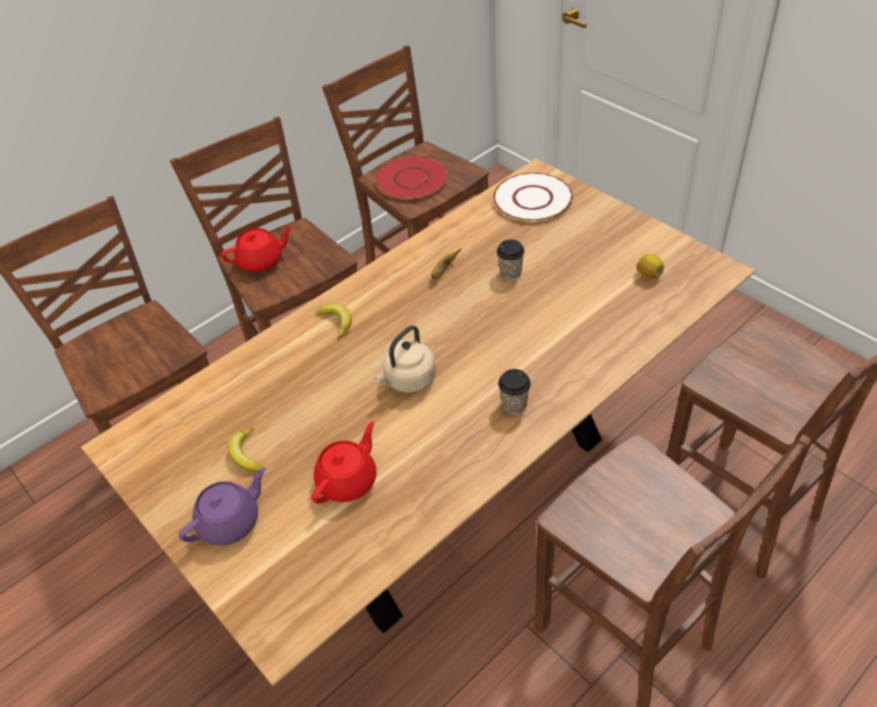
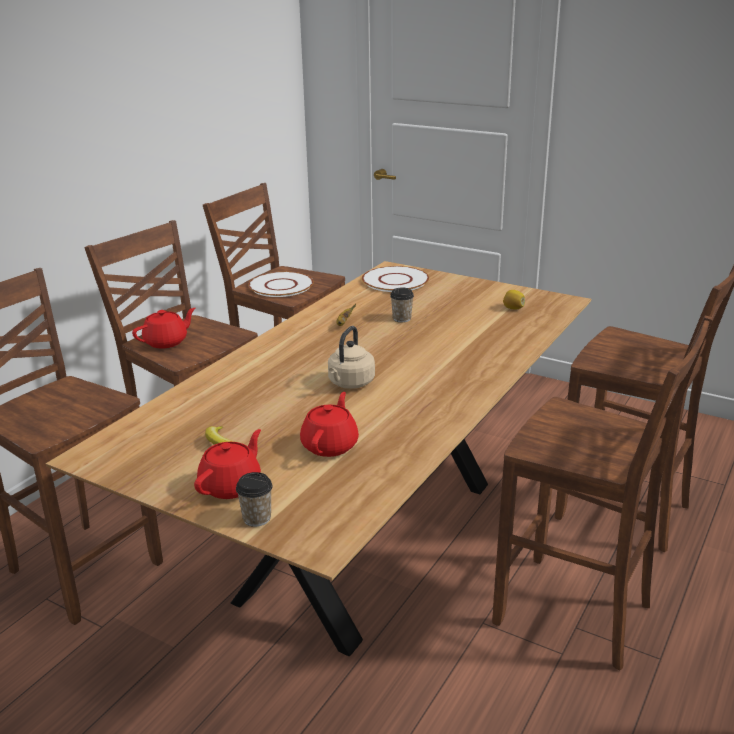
camera: 20 degrees left, 20 degrees down
(231, 522) = (231, 485): purple teapot -> red teapot
(337, 321) = (265, 359): banana -> none
(411, 179) = (280, 286): red plate -> white plate
(514, 405) = (450, 385): cup -> cup (257, 518)

